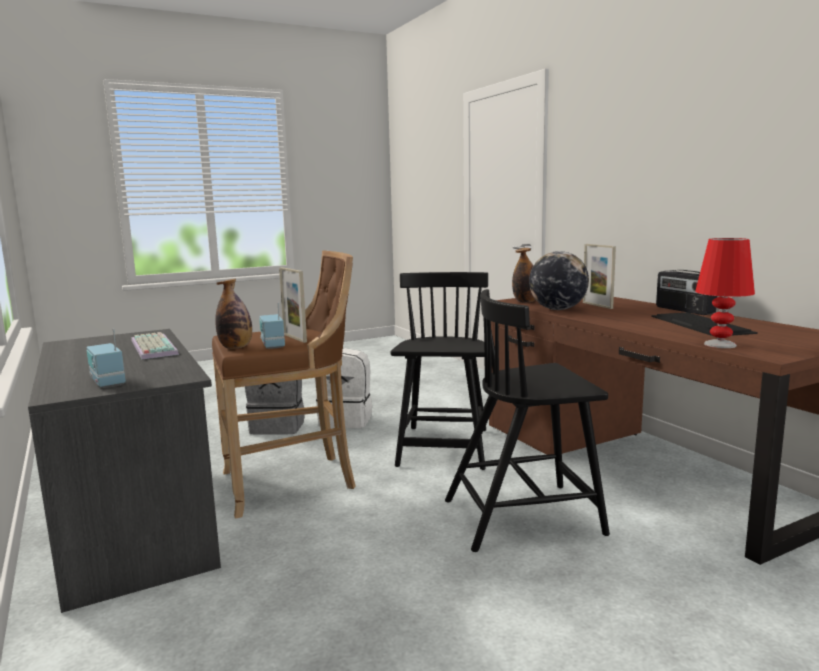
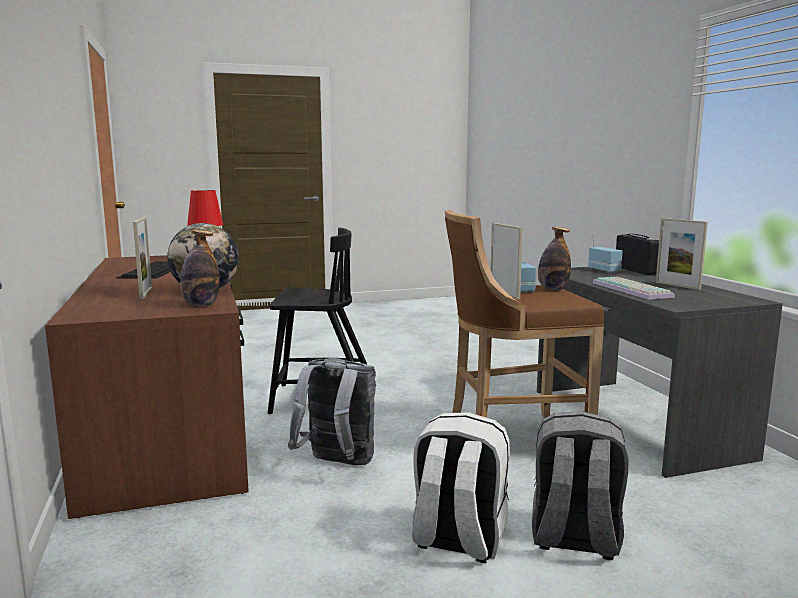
camera: 170 degrees left, 0 degrees up
(83, 356) = (677, 286): none -> picture frame
(444, 448) = (337, 464): black chair -> grey backpack
(684, 310) = (99, 282): radio -> radio (636, 270)

